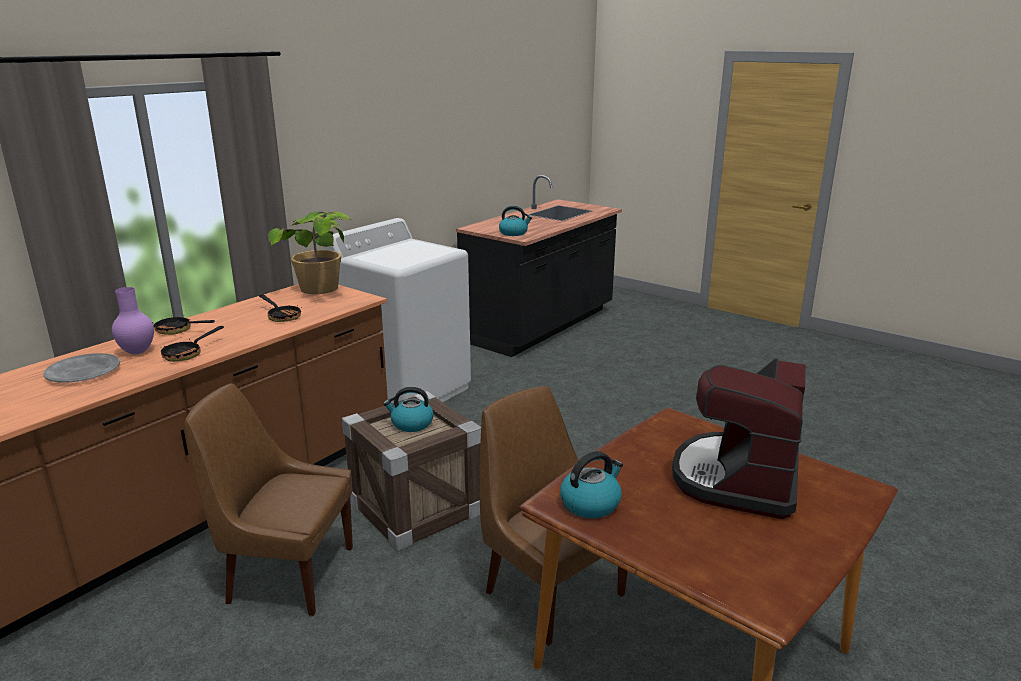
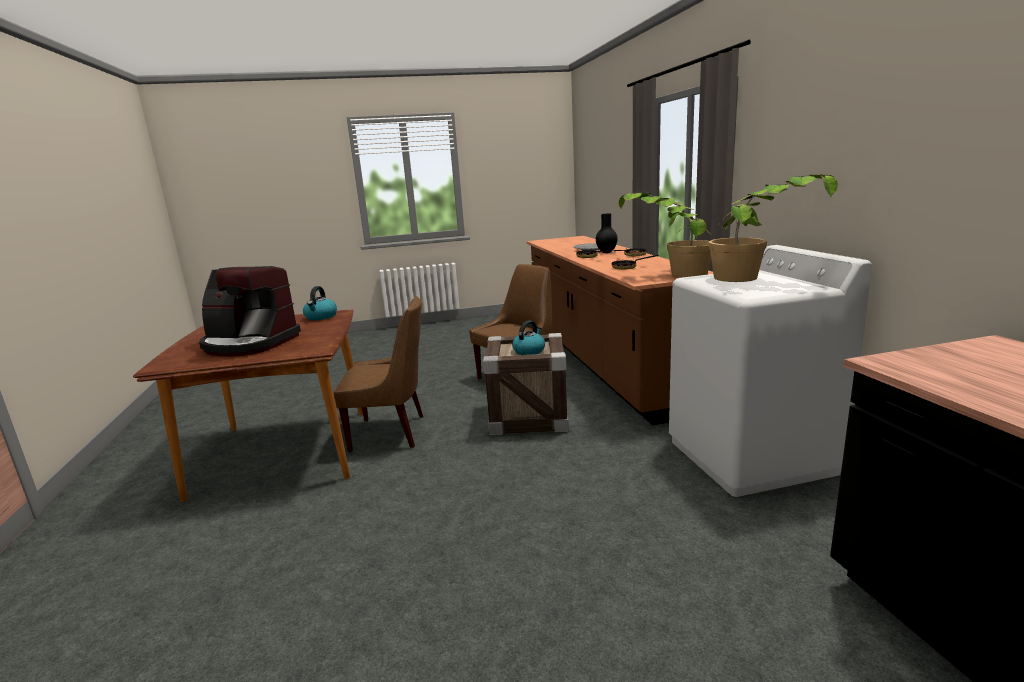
camera: 130 degrees right, 5 degrees down
(136, 352) = (606, 252): purple vase -> black vase
(394, 253) = (757, 280): none -> potted plant
(514, 233) = (935, 363): kettle -> none
(737, 479) = (249, 344): coffee machine -> coffee machine turned 135 degrees clockwise

